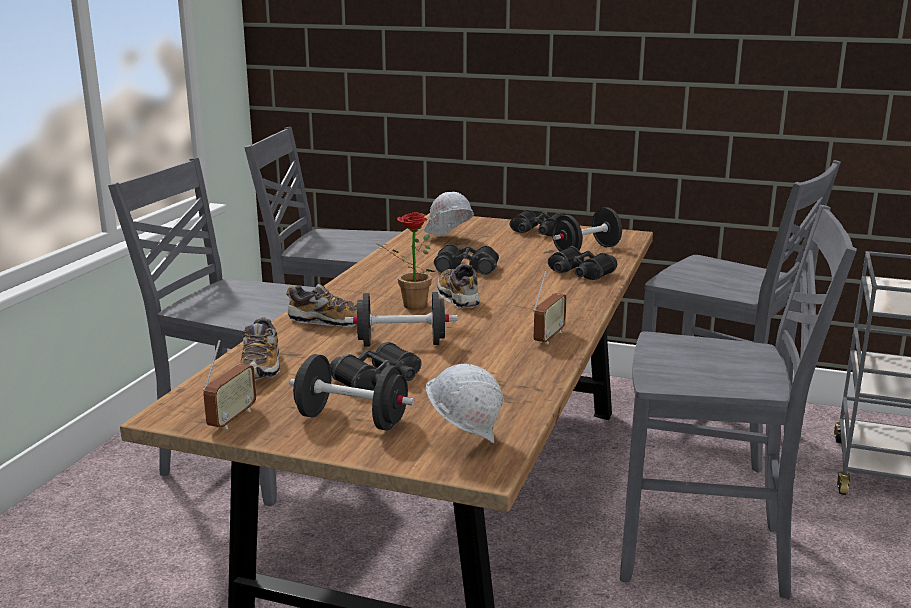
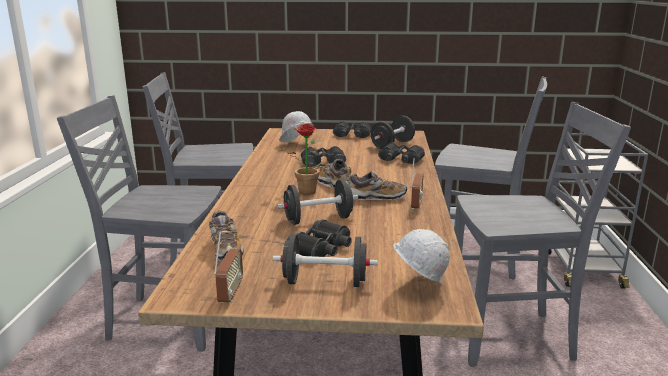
camera: 15 degrees left, 0 degrees up
(327, 321) = (251, 209): shoe -> shoe (376, 197)

